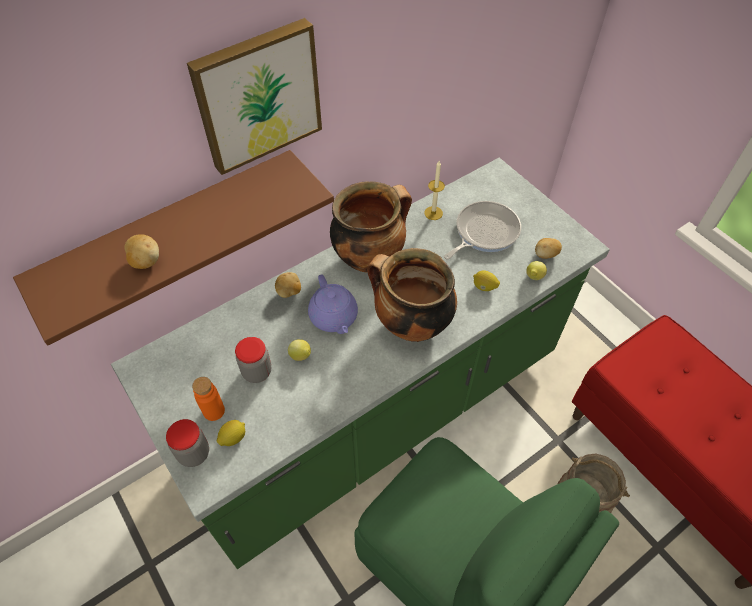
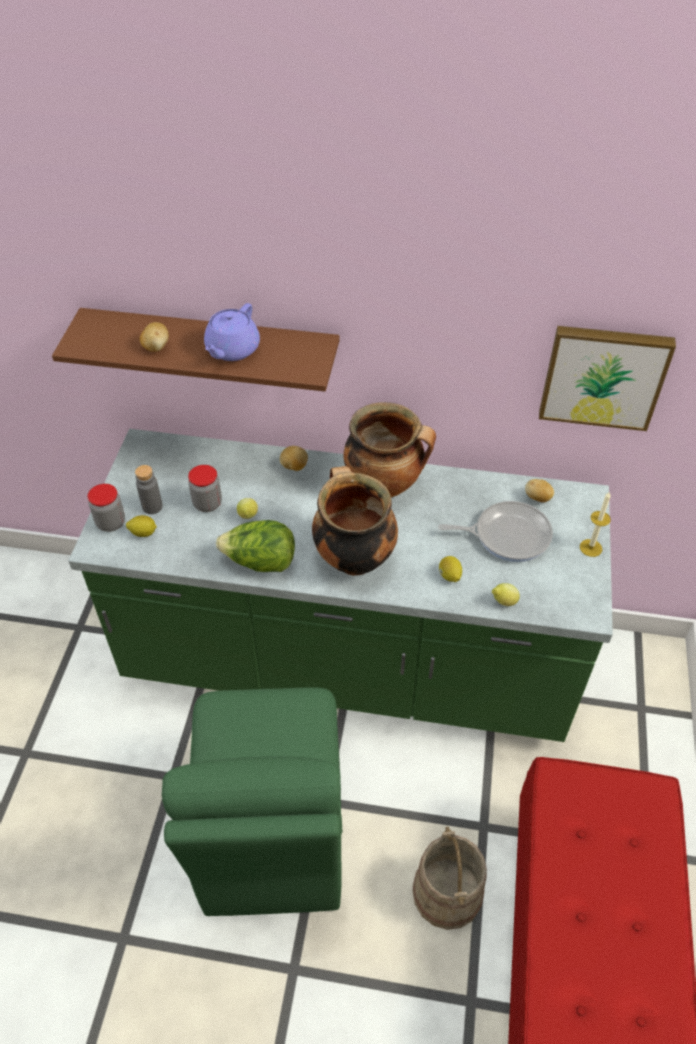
camera: 45 degrees right, 5 degrees down
(214, 411) = (152, 506): orange bottle -> grey bottle
(257, 95) = (314, 269): picture -> picture (603, 375)
(334, 317) = (303, 508): purple teapot -> purple teapot (232, 350)
(352, 383) = (260, 562): none -> lettuce
(433, 213) = (482, 489): candle -> candle (590, 548)
(545, 255) = (540, 593): potato -> potato (537, 498)

